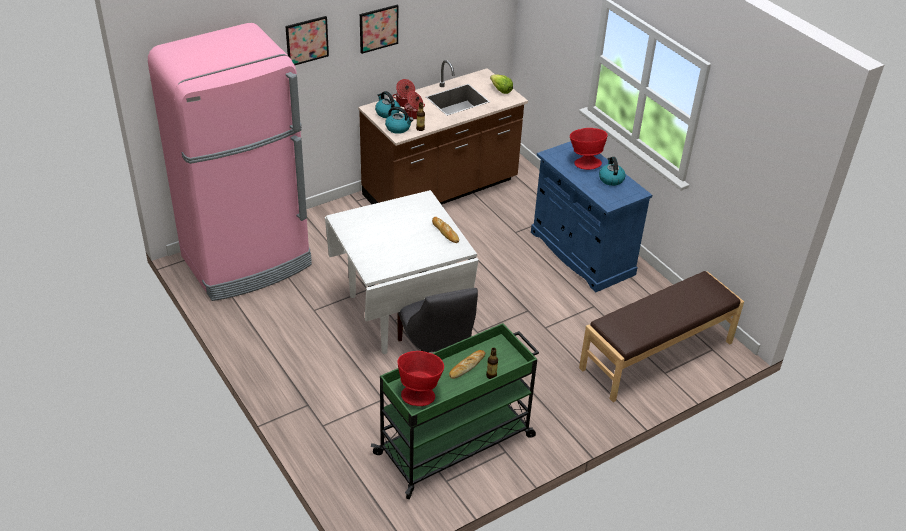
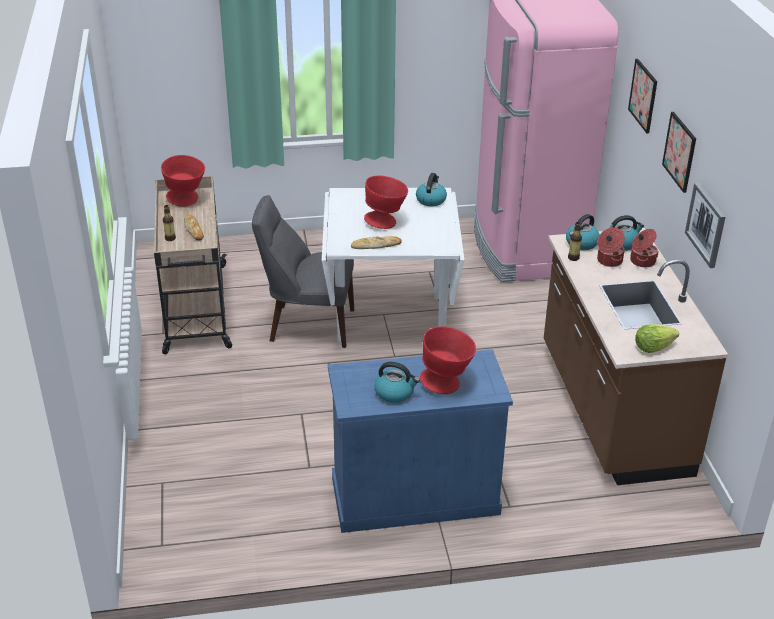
camera: 115 degrees right, 5 degrees down
(354, 221) = (431, 200): none -> kettle
(405, 235) = (386, 222): none -> red bowl
(429, 36) = (706, 224): none -> picture
(456, 444) = (195, 309): green cart -> beige cart
(657, 356) = (191, 488): brown bench -> none

